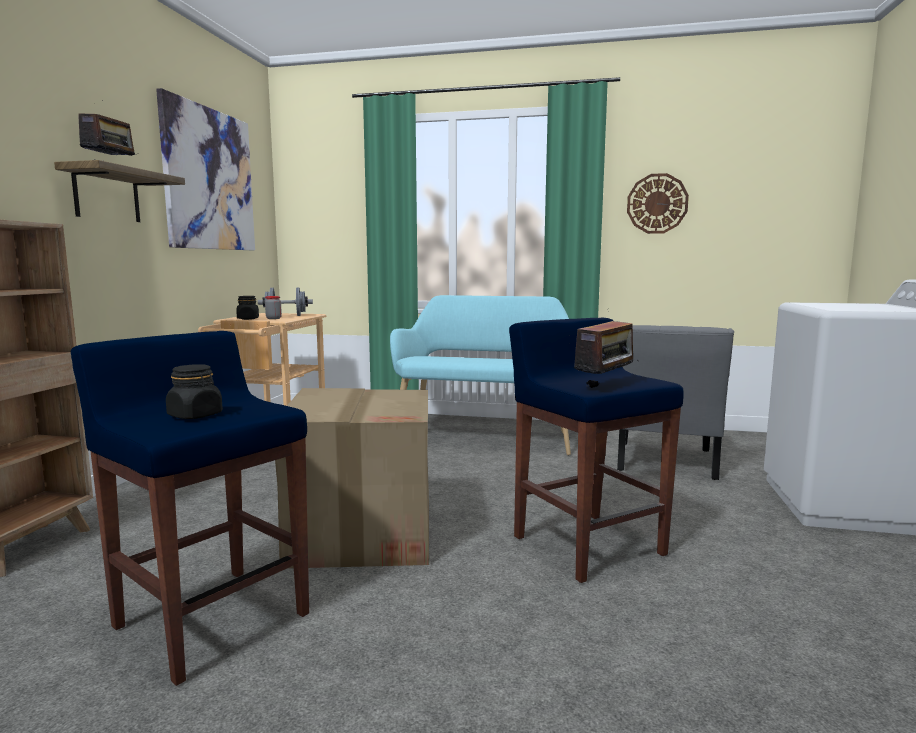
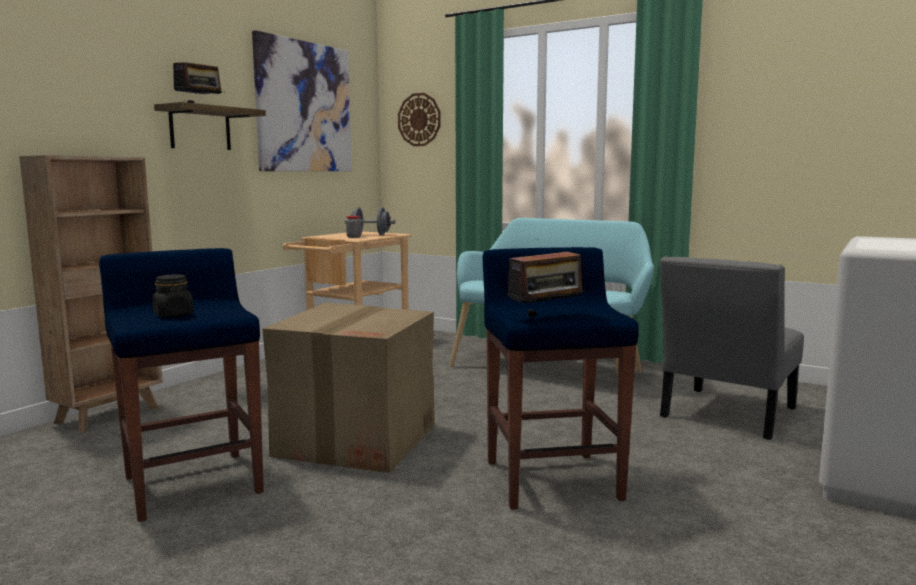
camera: 20 degrees right, 0 degrees up
(248, 319) = (329, 237): black jar -> none
(657, 203) = (764, 115): wall clock -> wall clock (419, 119)

